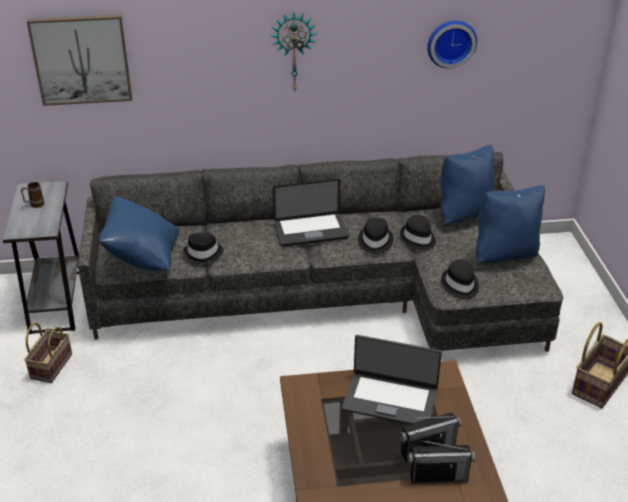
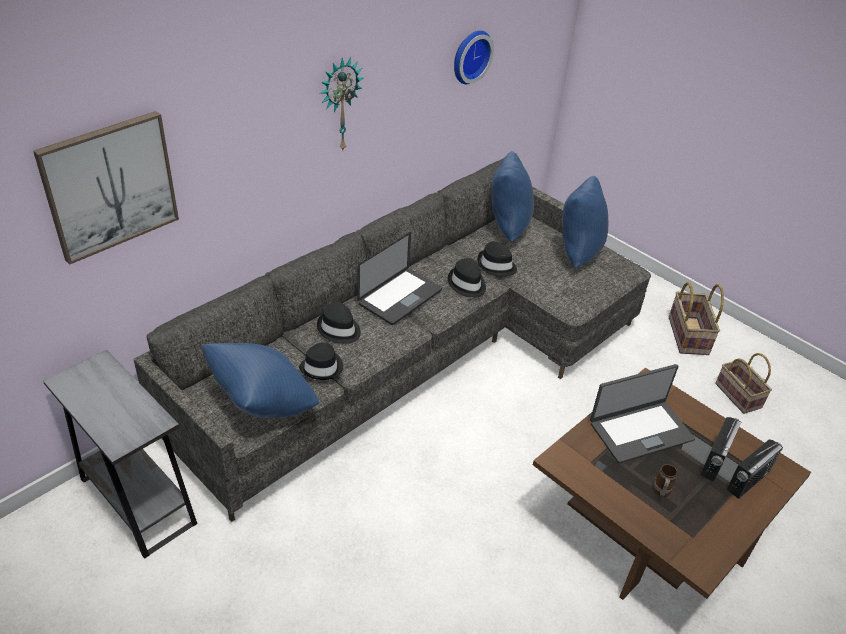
camera: 40 degrees left, 5 degrees up
(34, 205) = (101, 398): mug -> mug (660, 492)
(51, 365) = (213, 579): basket -> basket (736, 395)
(460, 285) = (575, 295): black hat -> black hat (339, 329)

